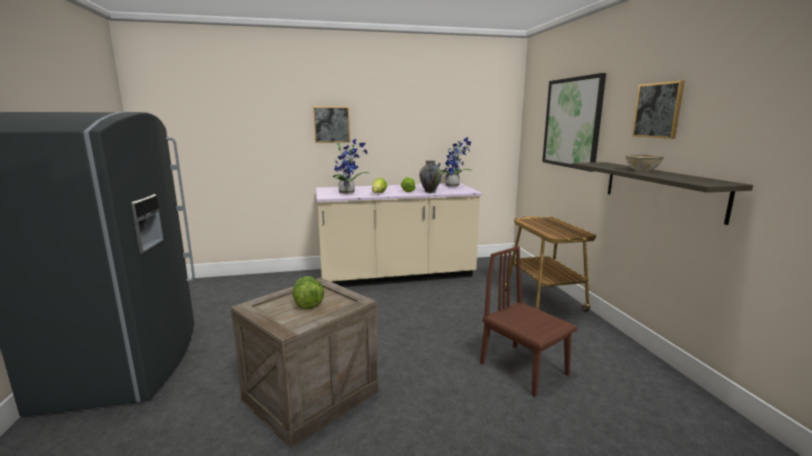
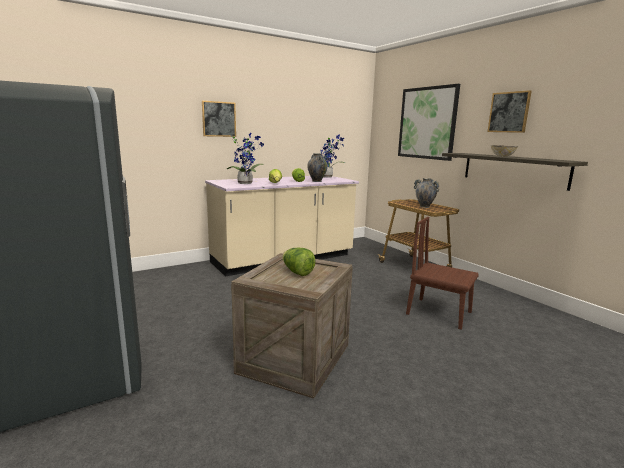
camera: 20 degrees left, 0 degrees up
(553, 228) = (424, 206): none -> vase

